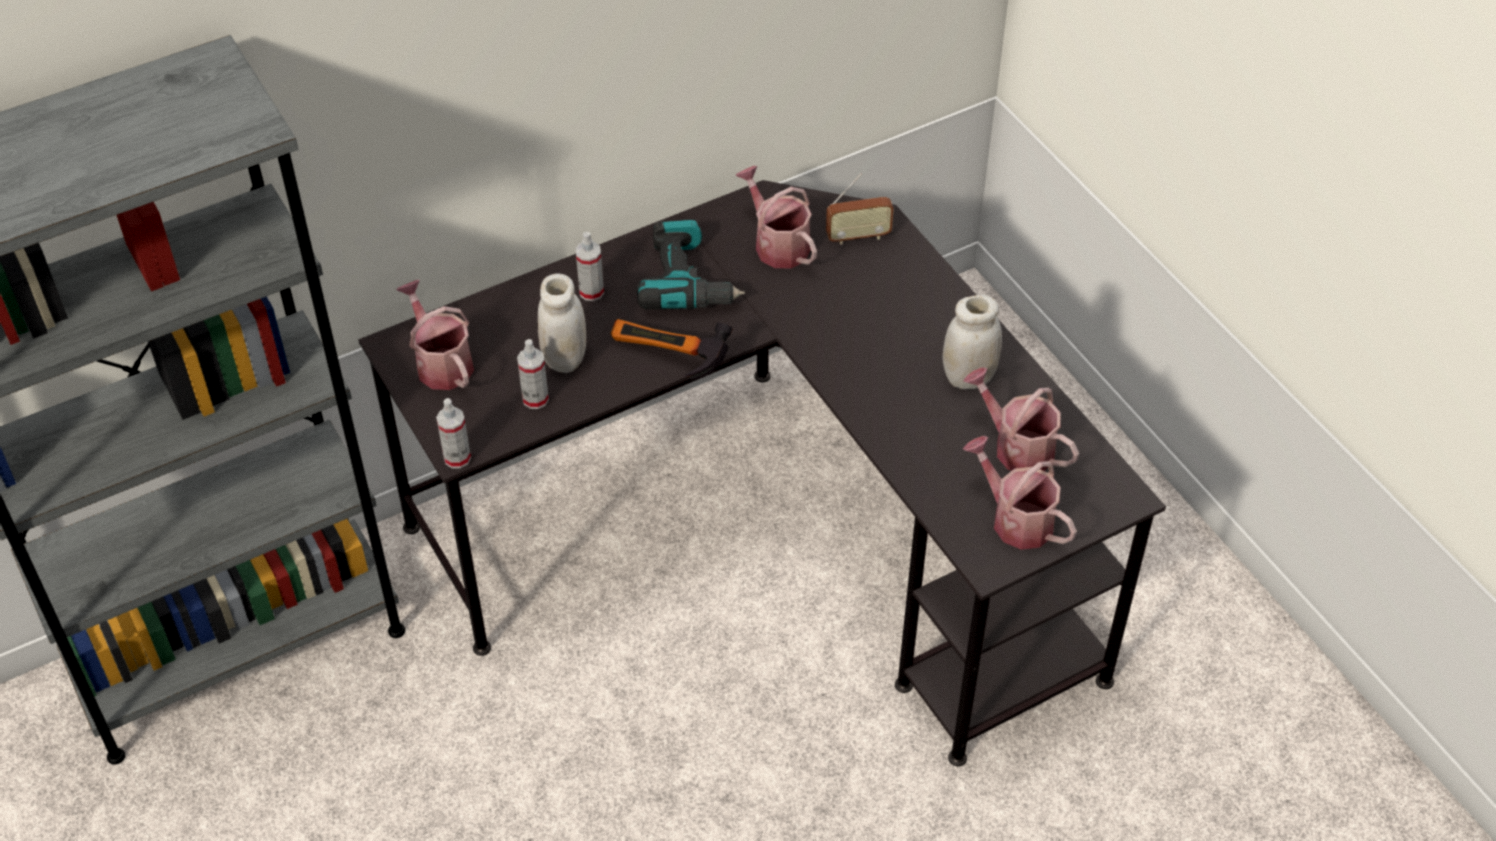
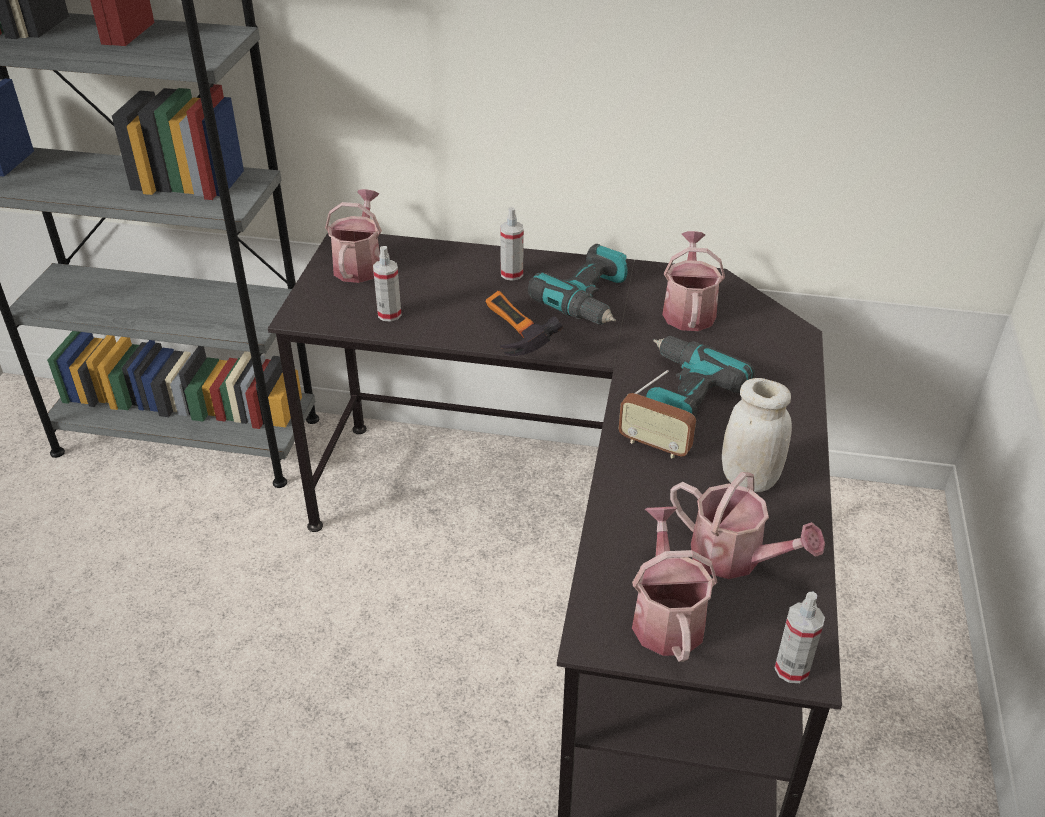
camera: 40 degrees right, 10 degrees down
(457, 458) = (293, 320): spray bottle -> spray bottle (792, 669)
(565, 358) = (441, 302): white jar -> none
(853, 331) = (683, 394): none -> power drill
(858, 236) = (763, 336): radio -> radio (654, 445)
(1017, 446) = (735, 558): watering can -> watering can turned 135 degrees clockwise

